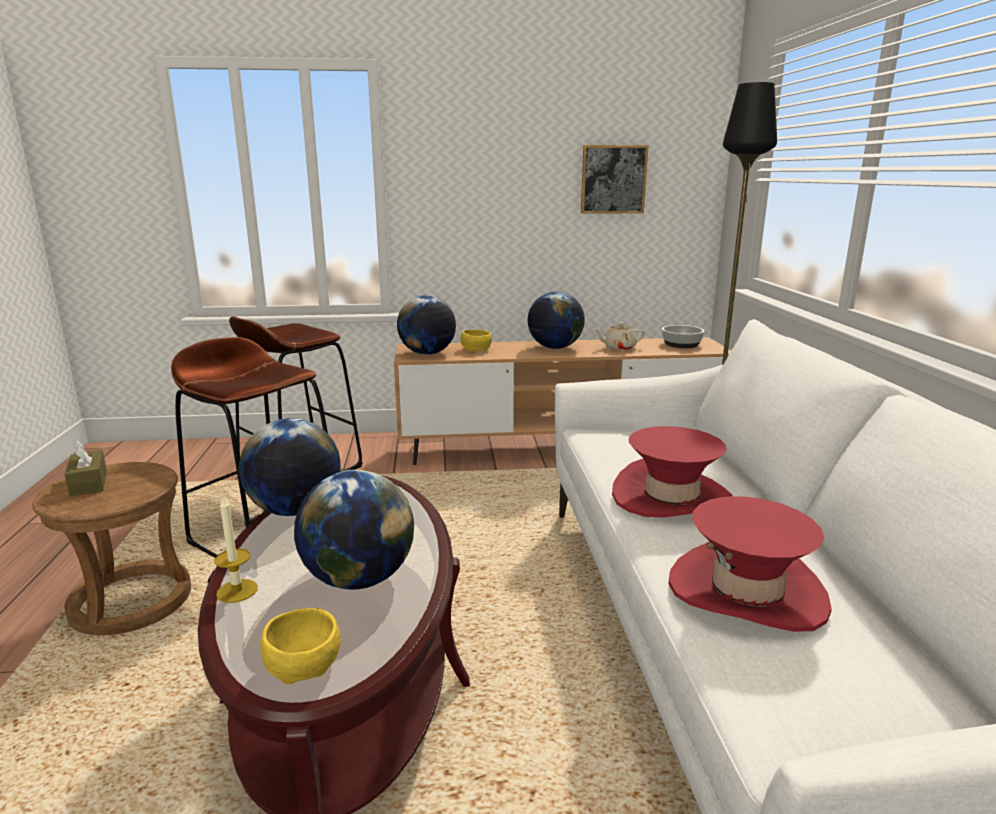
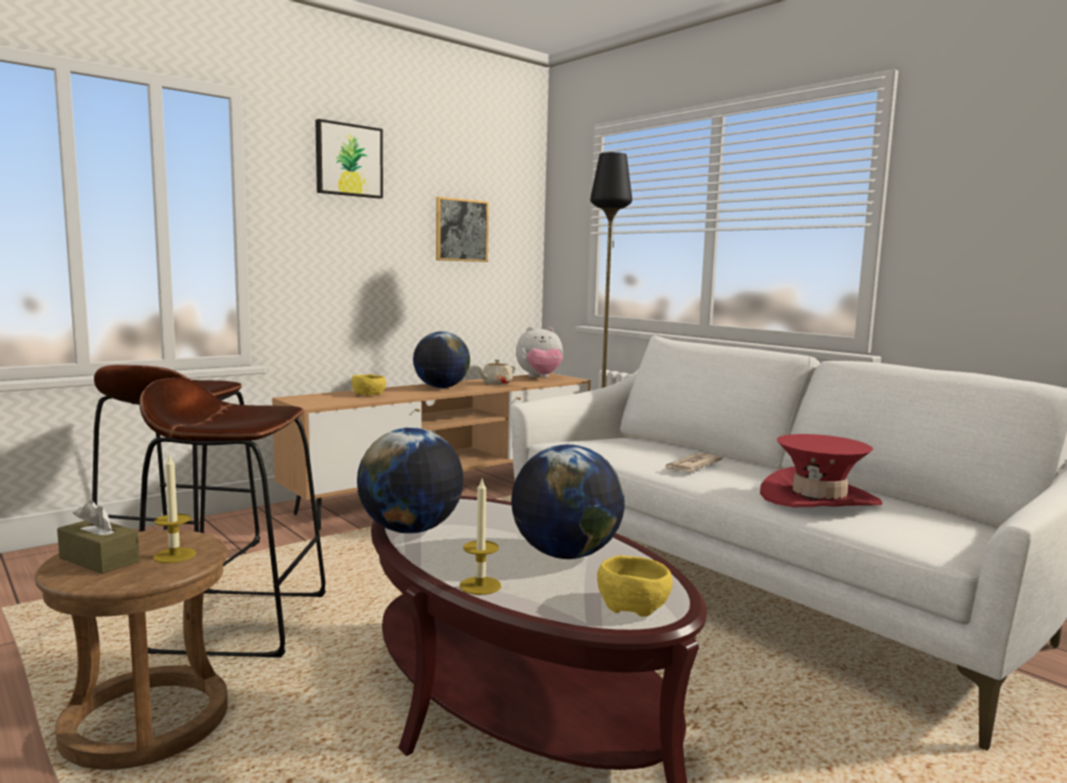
camera: 35 degrees left, 10 degrees down
(126, 491) = (174, 555): none -> candle
(427, 353) = (326, 401): globe -> none
(484, 116) = (348, 160): none -> picture
(671, 497) = (691, 466): red hat -> newspaper
(682, 344) = (540, 378): bowl -> plush toy

